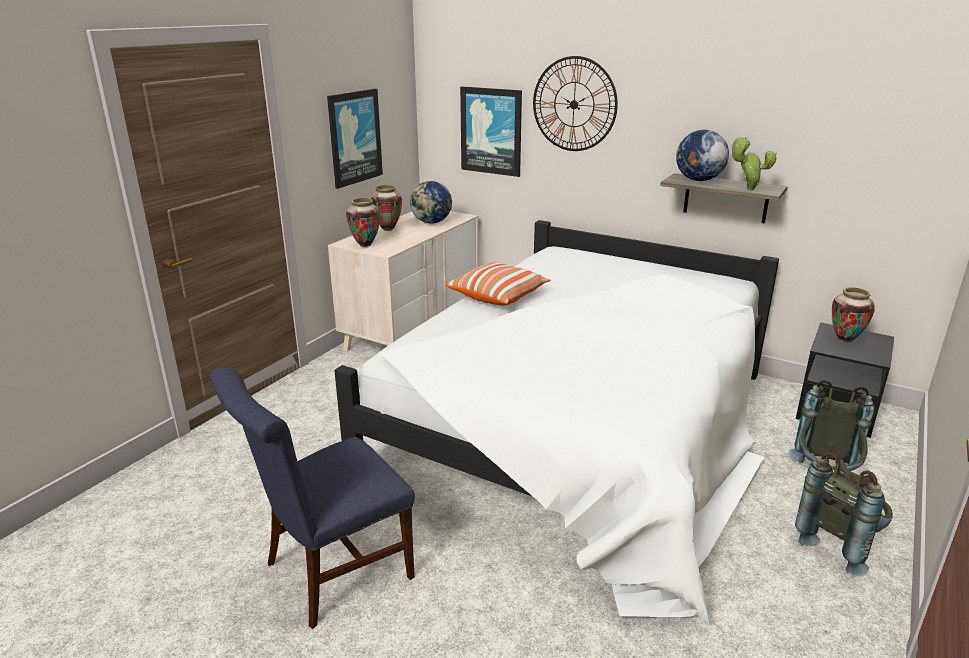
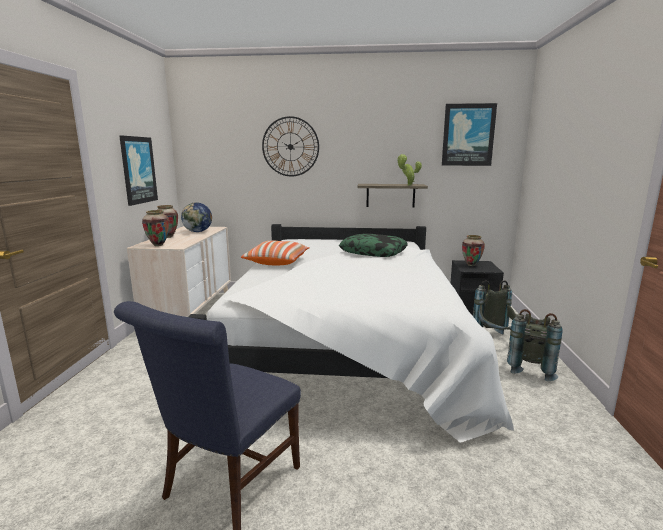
camera: 25 degrees left, 10 degrees down
(491, 131) = (233, 168): picture -> picture (468, 135)
(651, 299) = (373, 252): none -> pillow
(698, 180) = (376, 184): globe -> none

